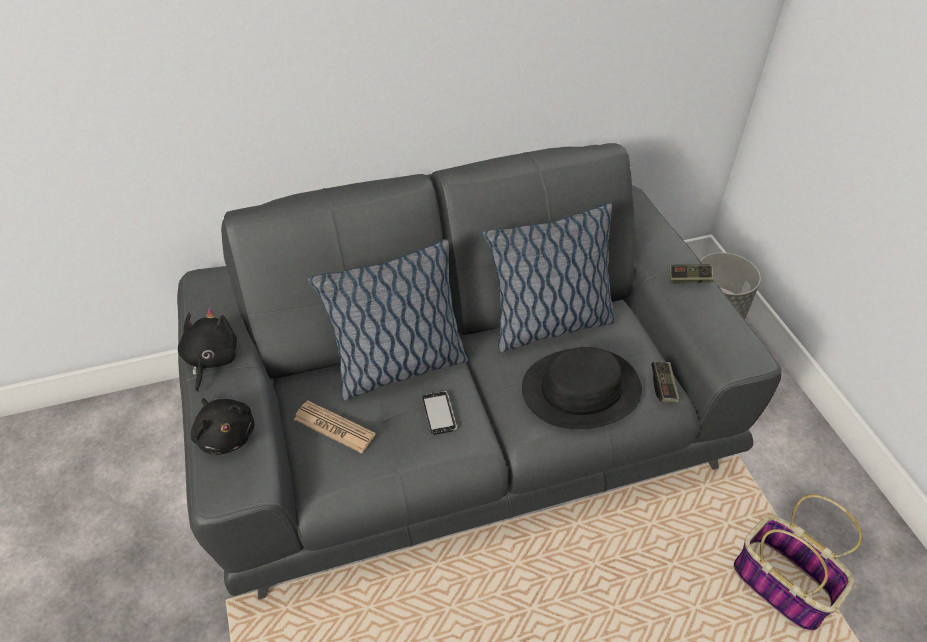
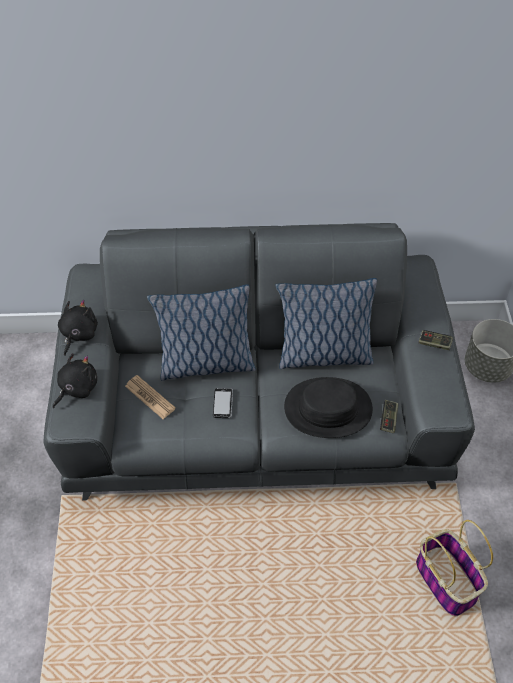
camera: 15 degrees right, 5 degrees up
(226, 434) = (76, 388): black plush toy -> black plush toy turned 120 degrees counterclockwise

